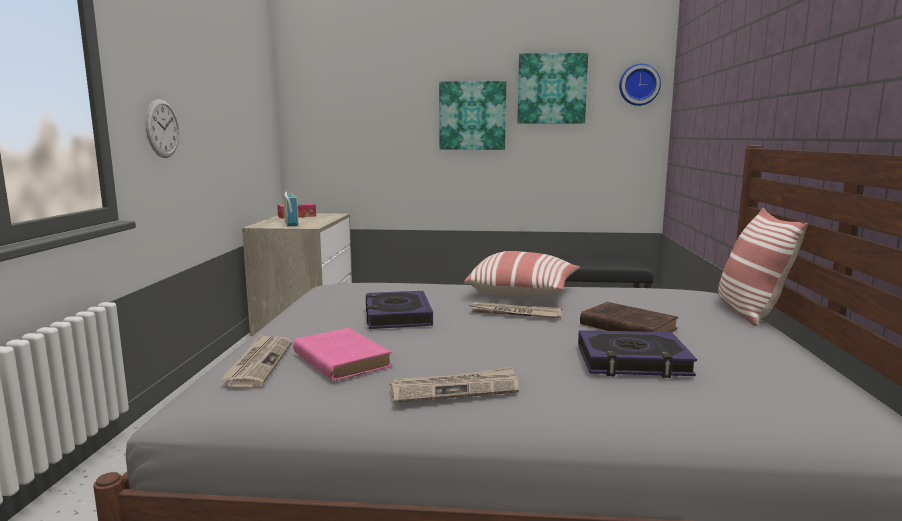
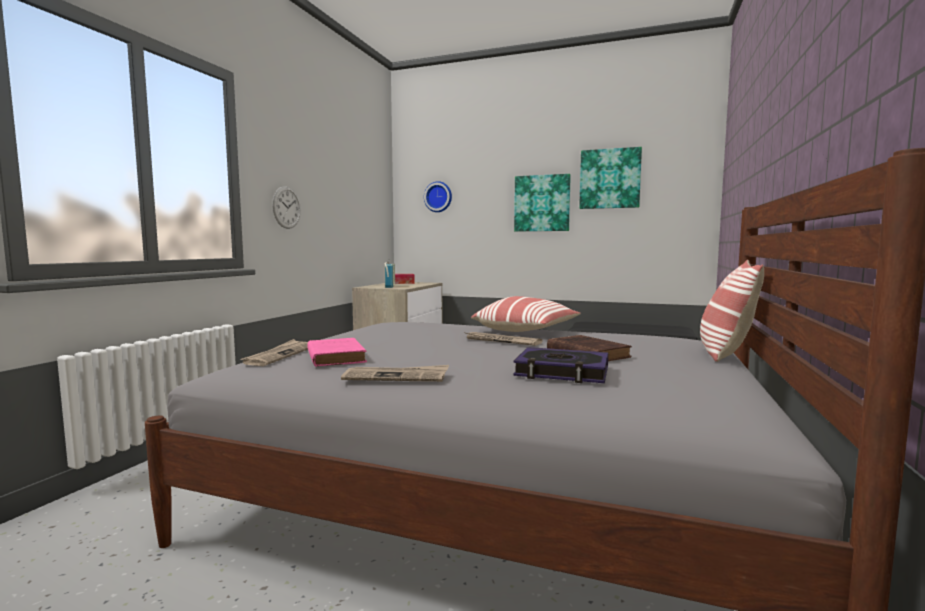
camera: 15 degrees right, 5 degrees down
(397, 316) = (407, 338): book -> none
(639, 85) = (689, 172): wall clock -> wall clock (438, 197)

